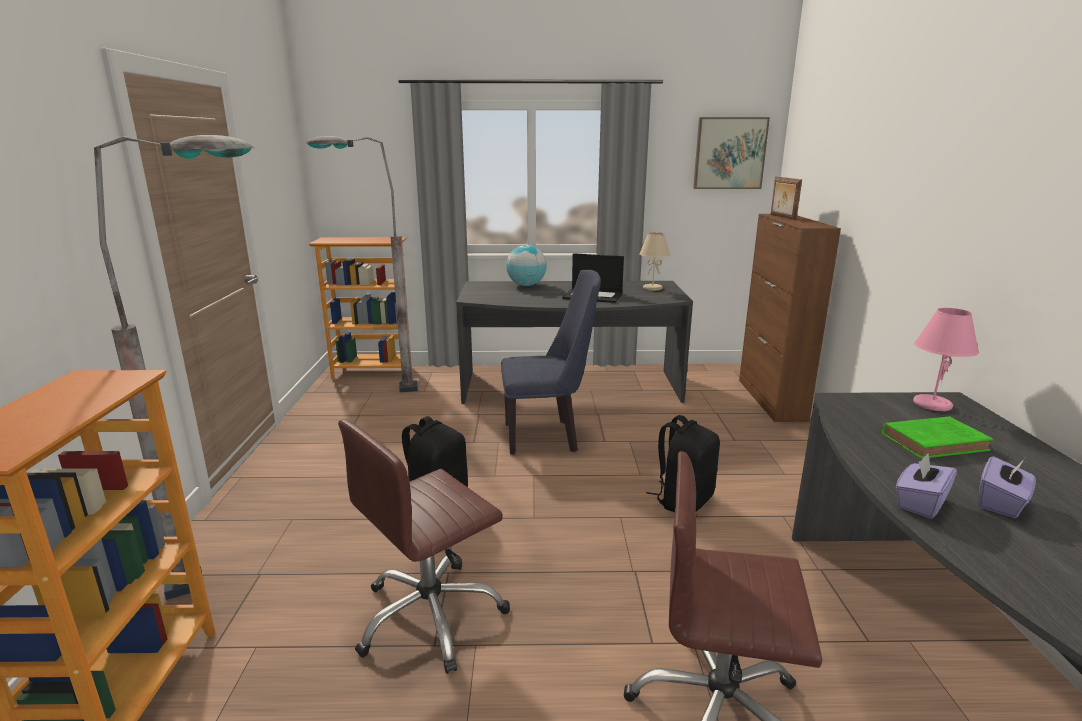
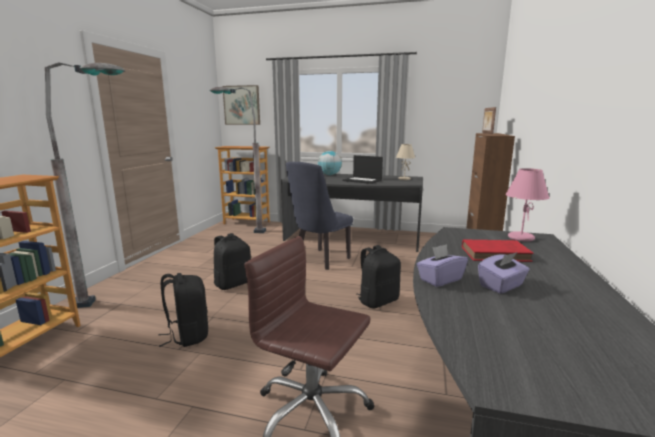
camera: 15 degrees right, 5 degrees down
(431, 616) = (187, 335): brown office chair -> black backpack
(548, 436) = (319, 260): blue chair -> blue chair turned 120 degrees clockwise
(729, 153) = (463, 97): picture -> picture (242, 105)
(936, 442) = (496, 254): green book -> red book

